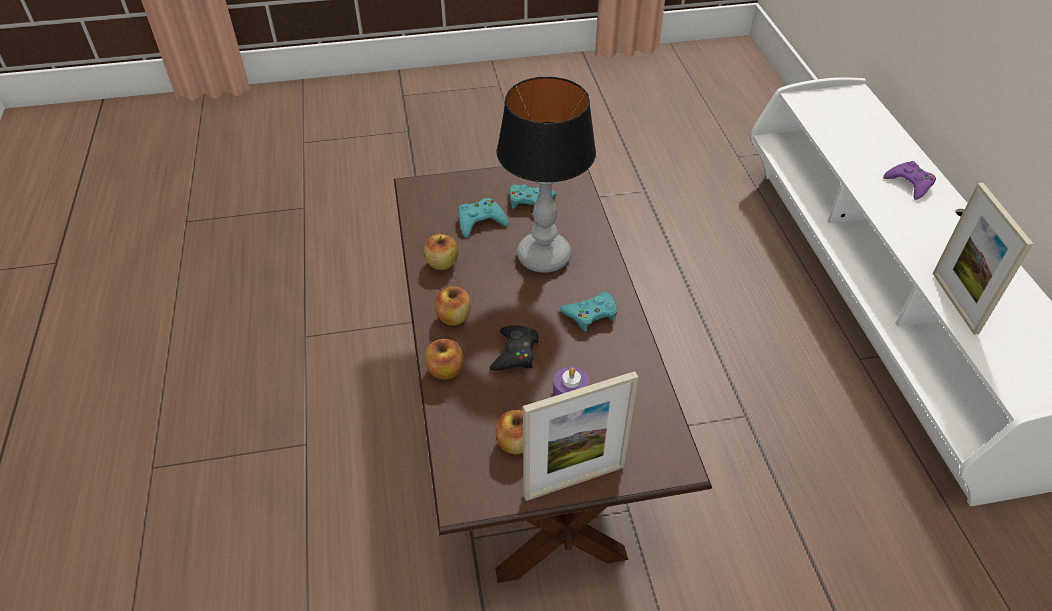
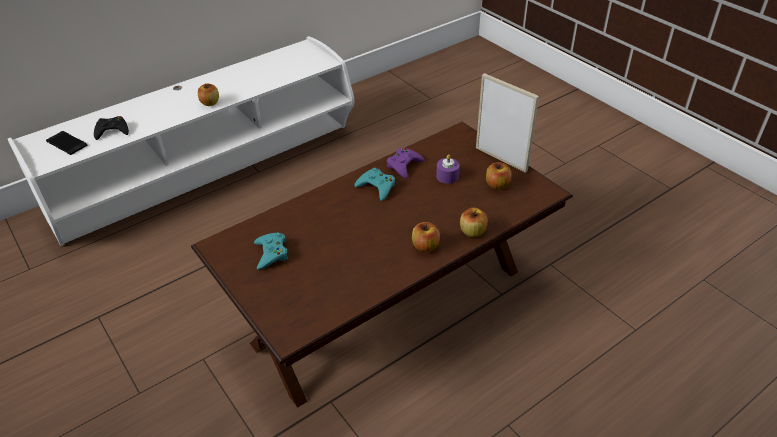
camera: 115 degrees left, 5 degrees down
(442, 263) = (376, 275): apple -> apple (210, 103)
(480, 221) = (313, 273): turquoise game controller -> none
(515, 353) = (434, 207): black game controller -> black game controller (112, 131)
(544, 257) = (335, 224): table lamp -> none
(841, 115) = (67, 143): none -> phone
(909, 184) = (152, 107): purple game controller -> purple game controller (404, 165)
(954, 302) = (265, 83): picture frame -> none

